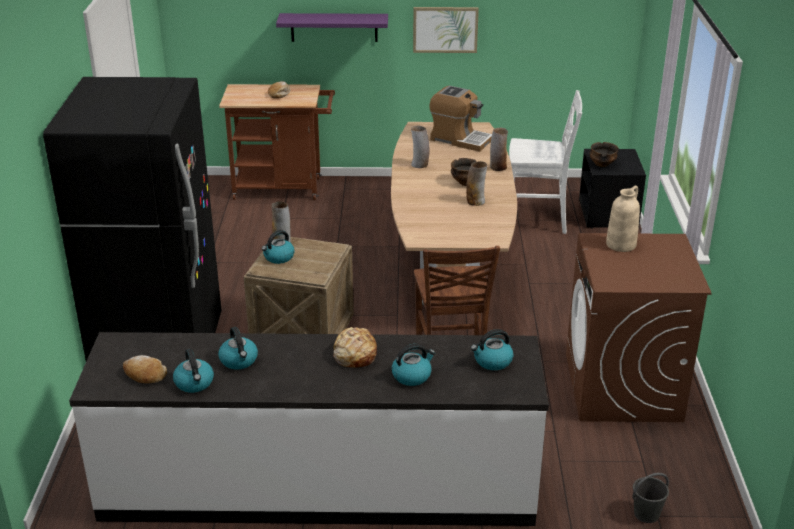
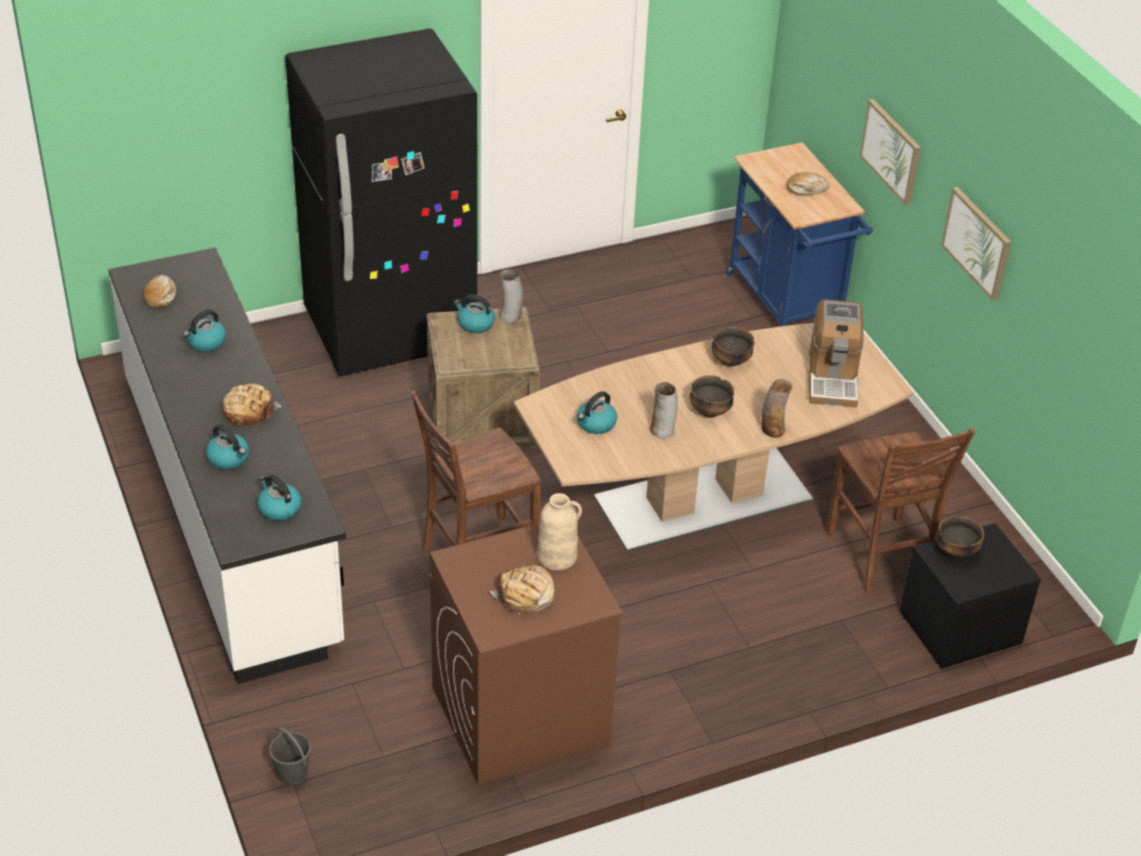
camera: 65 degrees right, 10 degrees up
(194, 383) = (159, 328): kettle -> kettle (596, 424)
(283, 188) = (787, 305): brown cart -> blue cart
(334, 27) = (891, 151): purple shelf -> picture
(420, 165) = (730, 361): vase -> bowl
(537, 221) = (880, 557): white chair -> brown chair
(658, 264) = (526, 596): none -> bread

